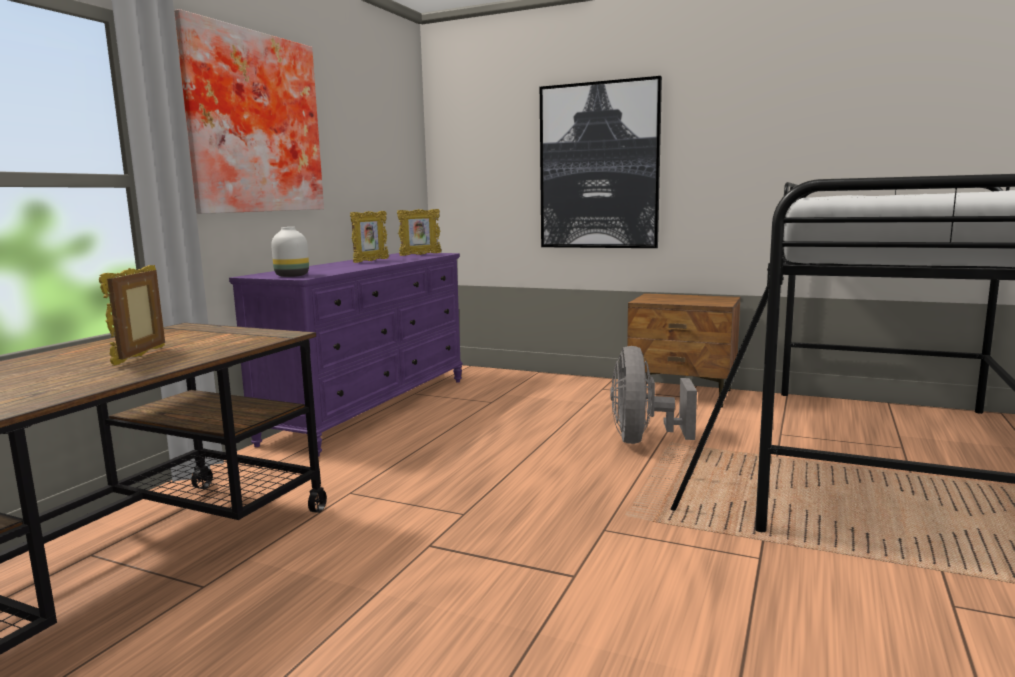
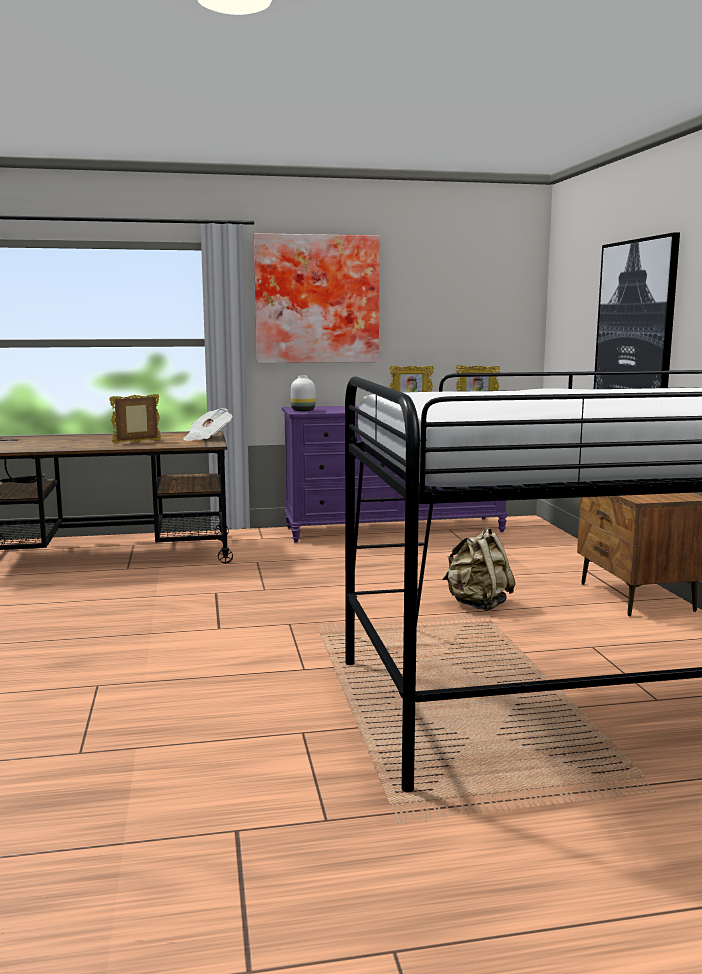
camera: 55 degrees right, 0 degrees up
(223, 331) = (207, 438): none -> newspaper
(643, 439) = (478, 605): grey fan -> beige backpack

